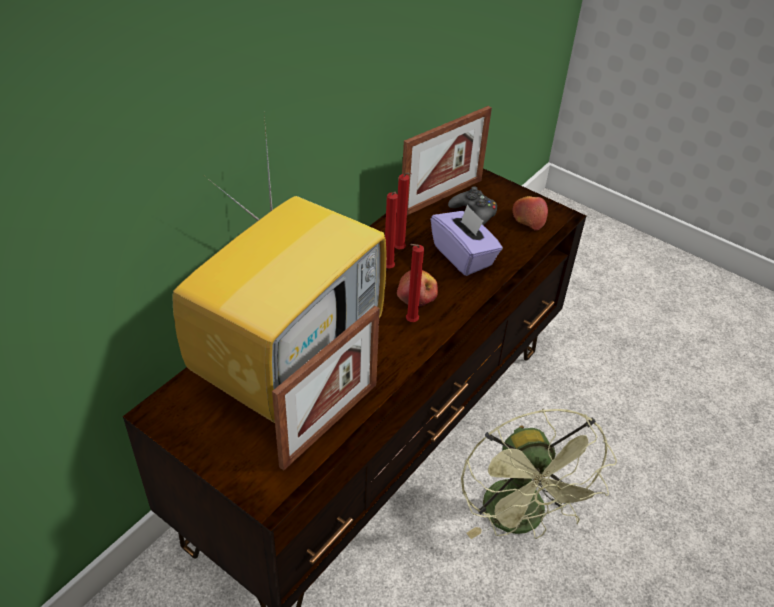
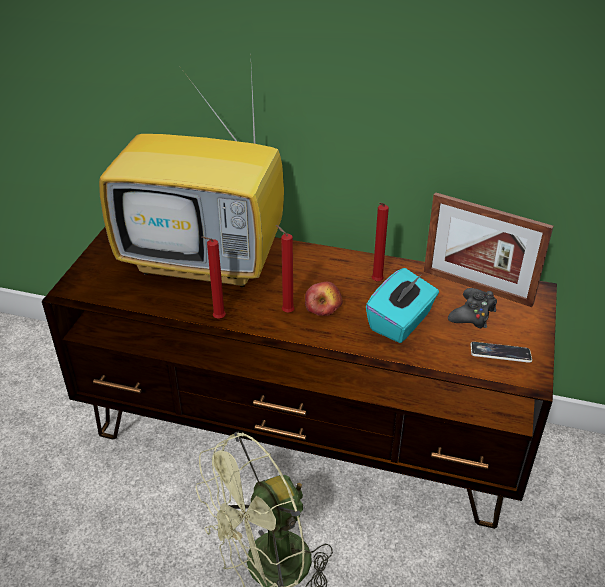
camera: 70 degrees right, 5 degrees down
(329, 424) = (148, 299): picture frame -> none
(388, 269) = (345, 282): red candle -> red candle (217, 319)
(463, 256) = (400, 322): purple tissue box -> turquoise tissue box
(528, 219) = (500, 355): apple -> phone

